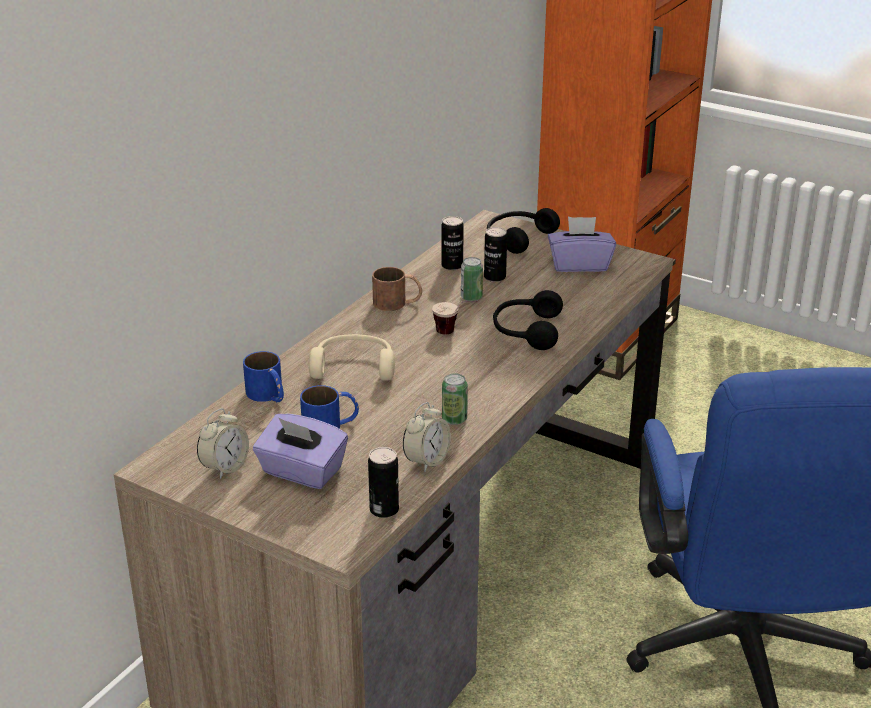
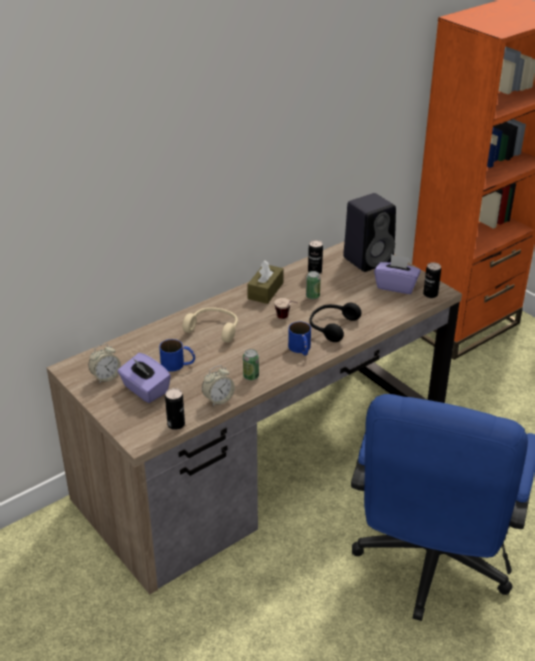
camera: 20 degrees right, 5 degrees up
(268, 395) = (155, 337): blue mug -> blue mug (301, 349)
(397, 303) = (265, 291): brown mug -> brown tissue box
(494, 277) = (336, 284): can -> can (430, 294)
(517, 238) = (369, 259): black headphones -> black speaker

